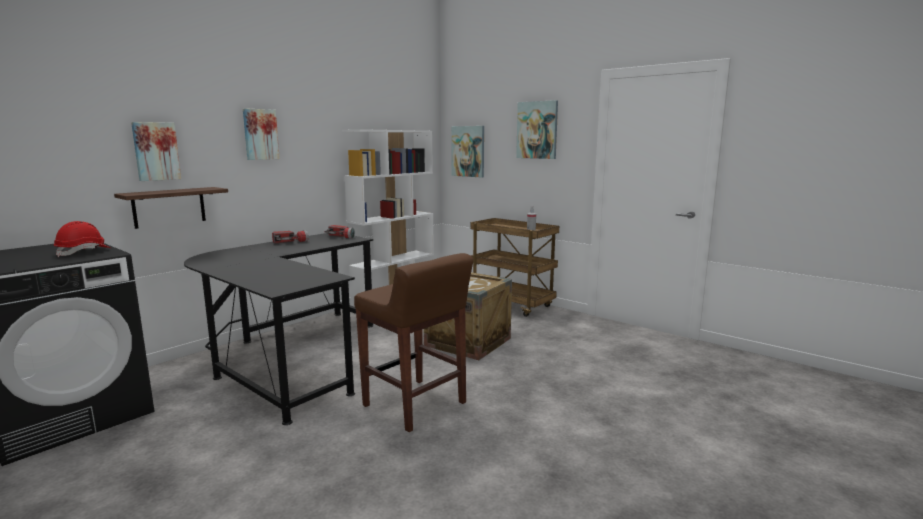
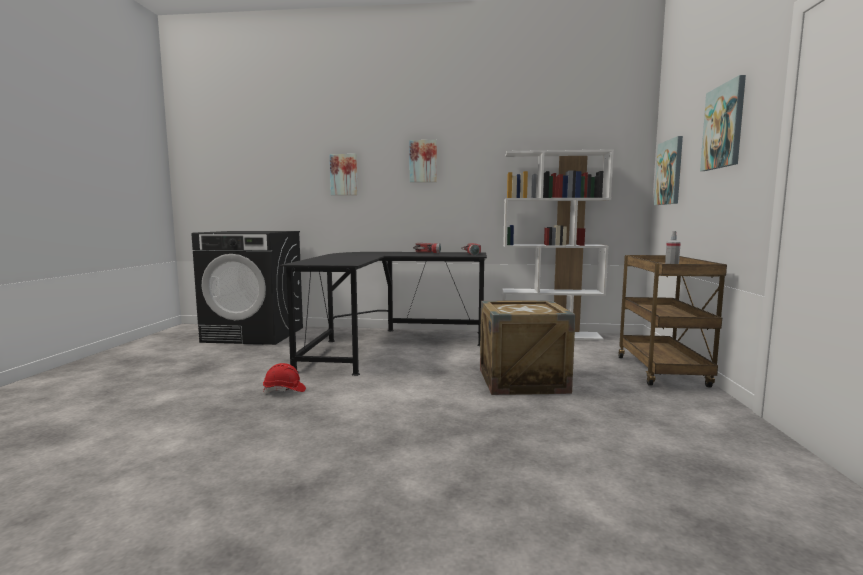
camera: 55 degrees right, 5 degrees down
(84, 252) = (264, 231): red hard hat -> red hard hat (284, 390)
(169, 207) = (349, 215): shelf -> none
(415, 405) = (365, 397): brown stool -> none

